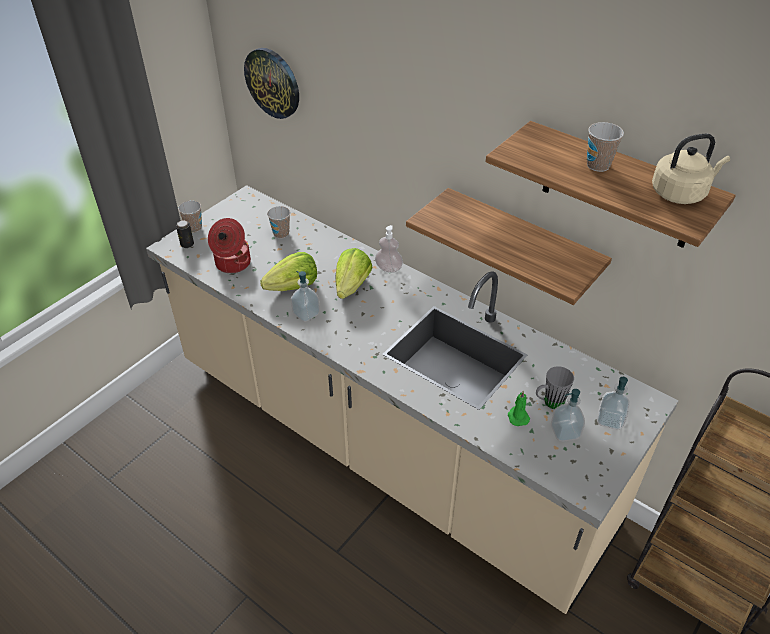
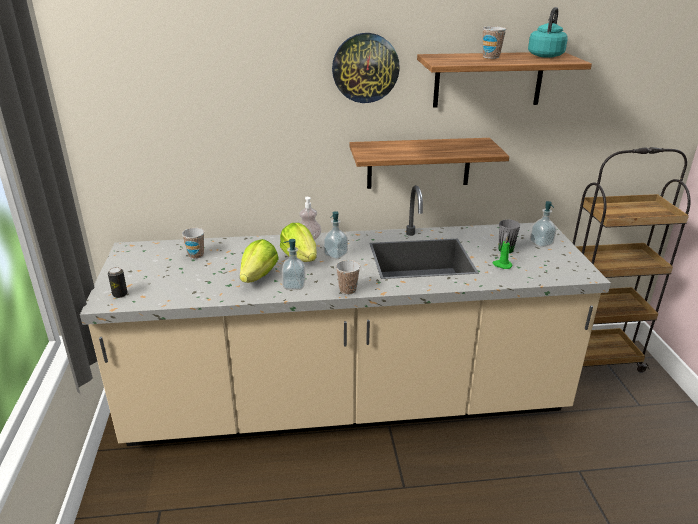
camera: 45 degrees left, 15 degrees down
(194, 228) = (109, 283): cup -> cup (347, 290)
(232, 263) = (183, 287): cooking pot -> none
(273, 83) = (146, 116): wall clock -> wall clock (365, 68)
(565, 432) = (533, 258): soap dispenser -> soap dispenser (335, 255)
(681, 193) = (546, 55): beige kettle -> turquoise kettle

